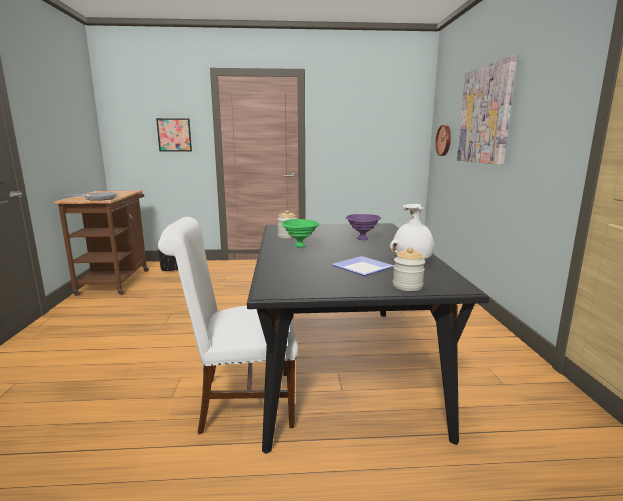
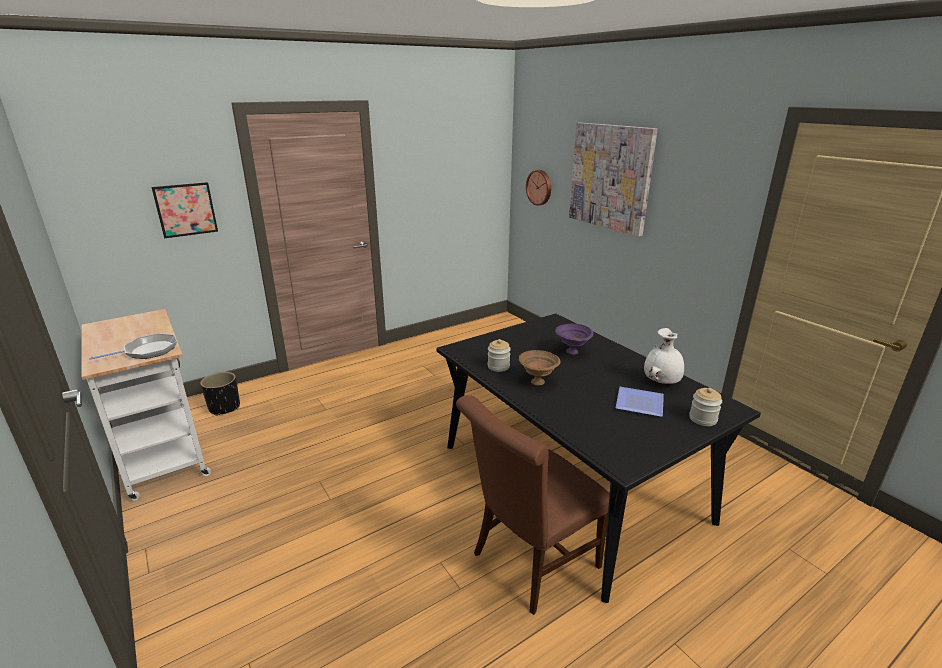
camera: 30 degrees left, 10 degrees up
(116, 280) = (163, 453): brown cart -> white cart
(239, 402) = (530, 563): white chair -> brown chair
(300, 246) = (537, 381): green bowl -> brown bowl

